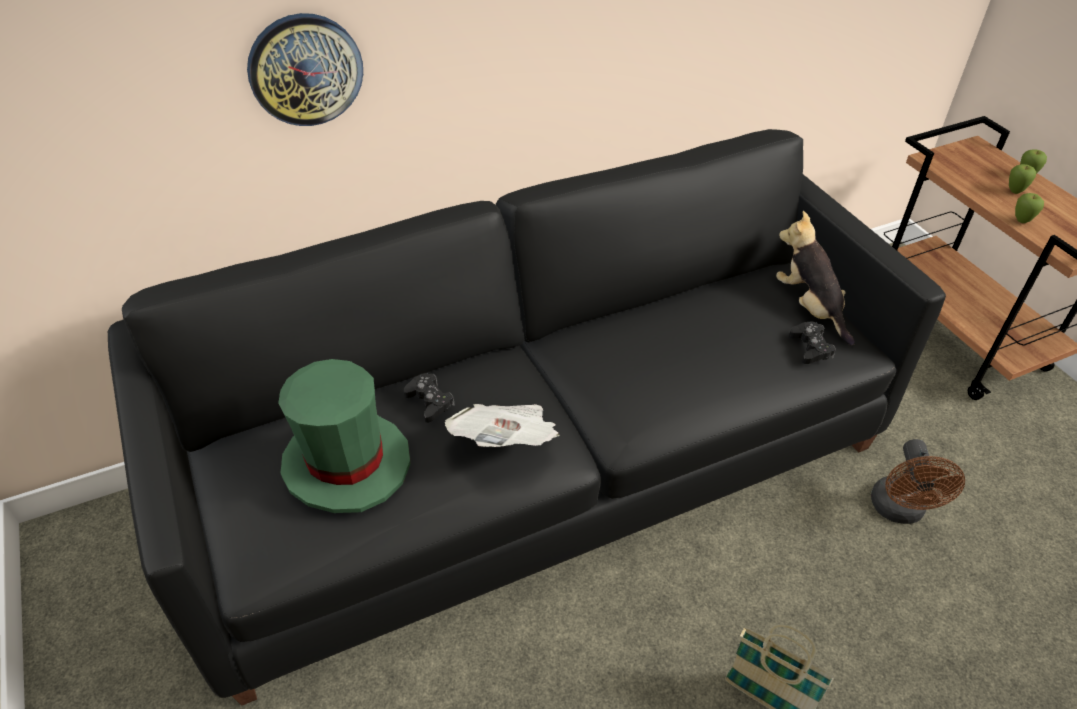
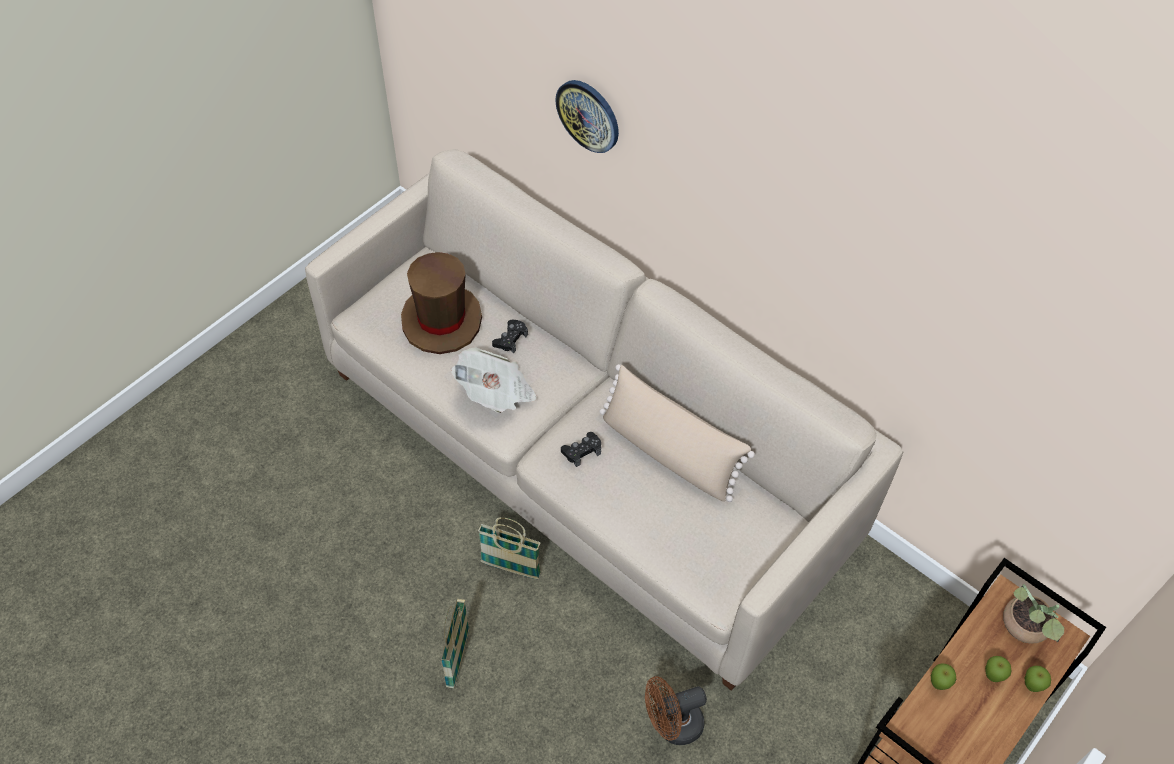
camera: 65 degrees right, 10 degrees up
(347, 463) = (442, 320): green hat -> brown hat
(538, 466) = (586, 456): black sofa -> beige sofa
(656, 594) = (510, 568): none -> basket
(669, 323) = (668, 453): none -> beige pillow
(810, 307) = (756, 551): plush toy -> none
(810, 348) = (695, 556): black game controller -> black game controller (582, 451)
(967, 161) = (1025, 629): none -> potted plant

